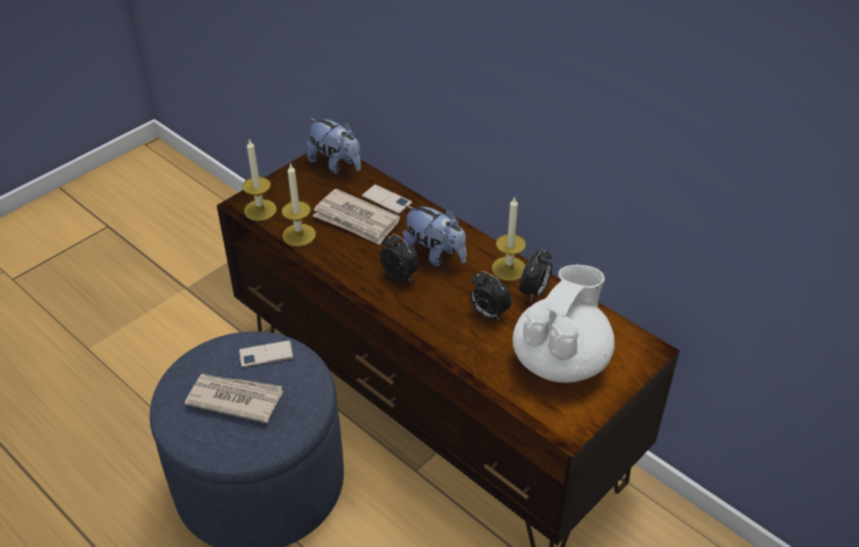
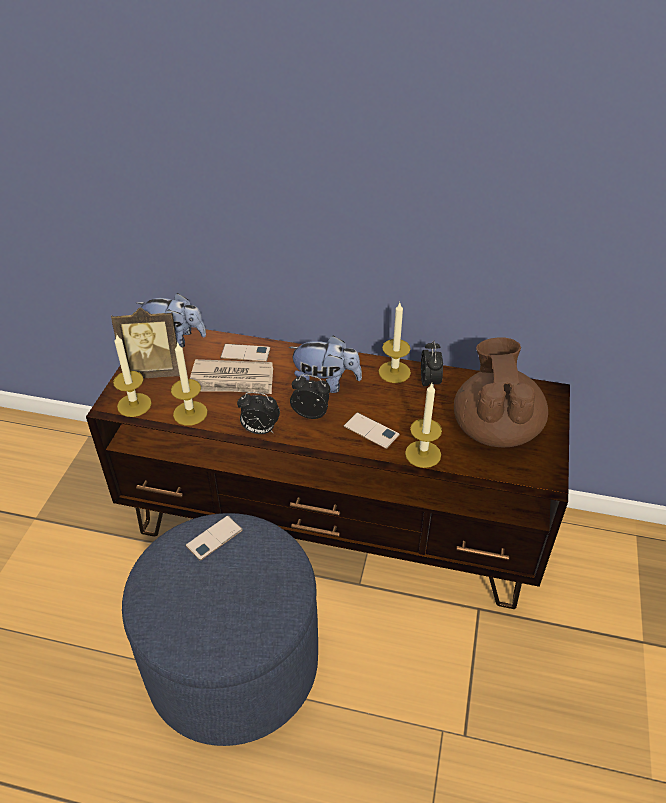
camera: 30 degrees left, 0 degrees up
(234, 398) = (215, 592): newspaper -> none
(298, 187) = (154, 371): none -> picture frame
(441, 313) = (371, 431): none -> phone
(470, 354) = (423, 454): none -> candle
(488, 313) = (409, 414): alarm clock -> alarm clock (259, 430)
(561, 360) = (495, 428): white teapot -> brown teapot

